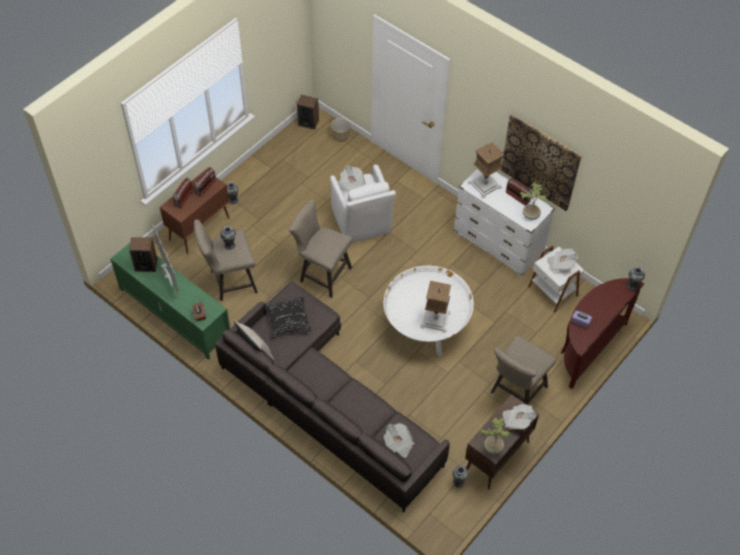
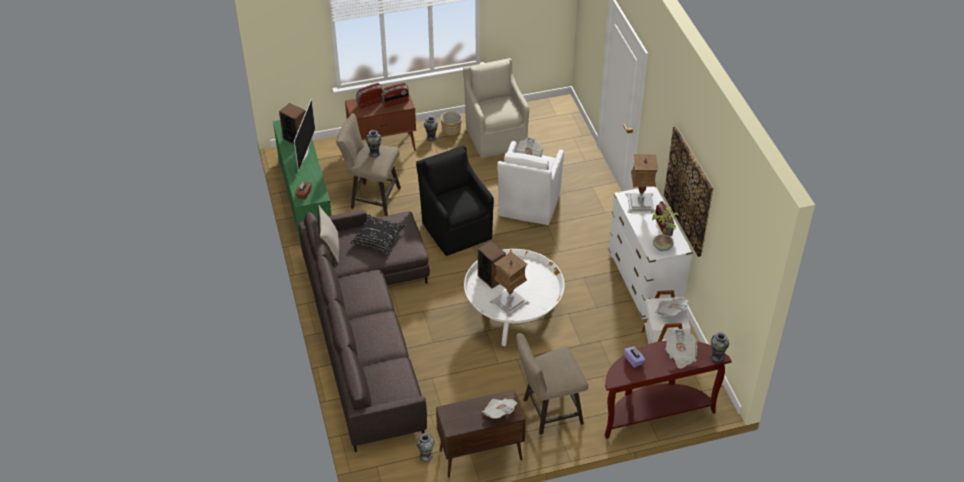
camera: 35 degrees right, 10 degrees down
(285, 172) = (495, 136): none -> beige armchair
(308, 122) = (552, 106): speaker -> speaker (491, 278)
(322, 274) = (456, 229): beige stool -> black armchair
(340, 135) = (572, 129): planter -> planter (451, 131)
(398, 444) = (382, 381): newspaper -> newspaper (680, 355)
(493, 447) = (456, 422): potted plant -> none

